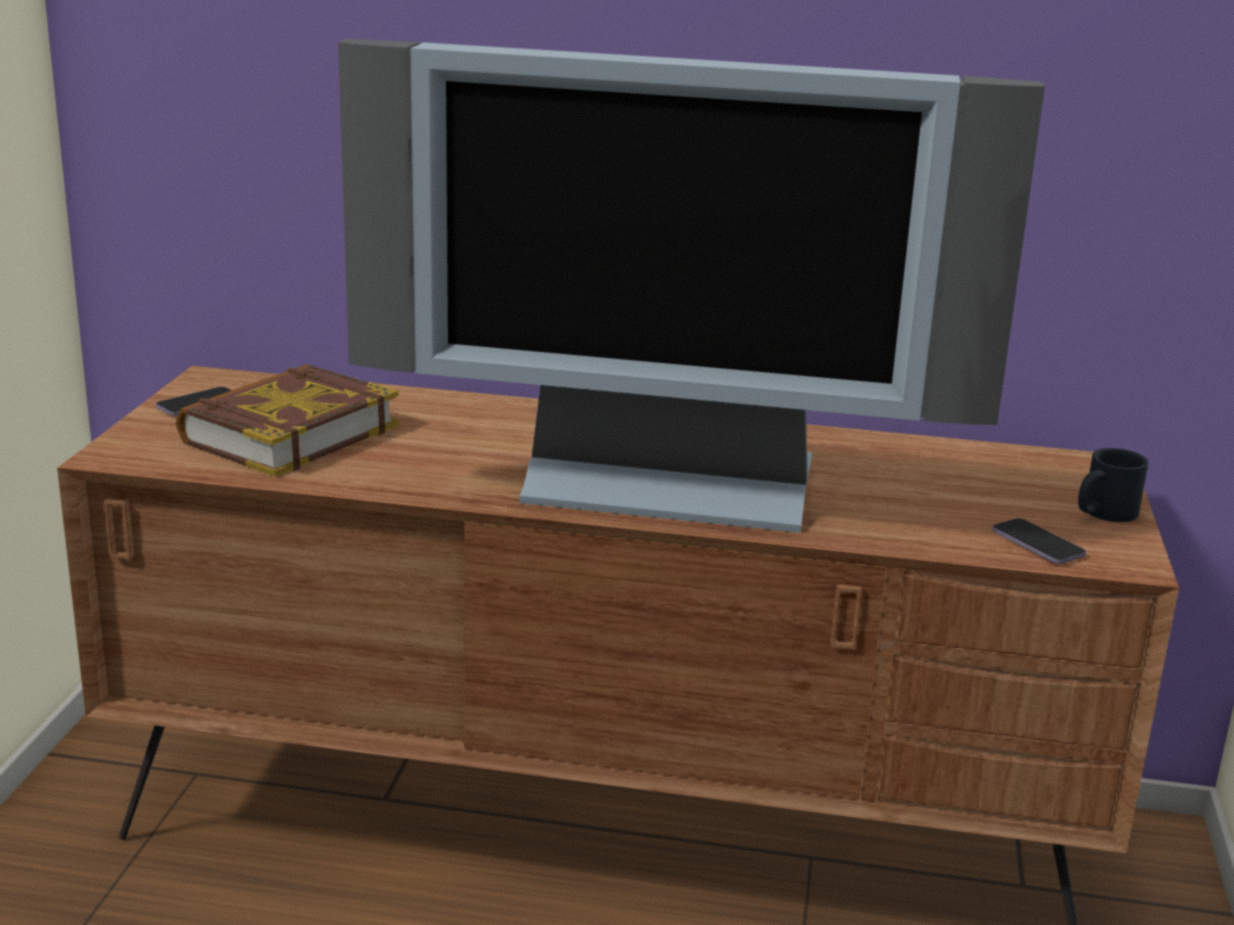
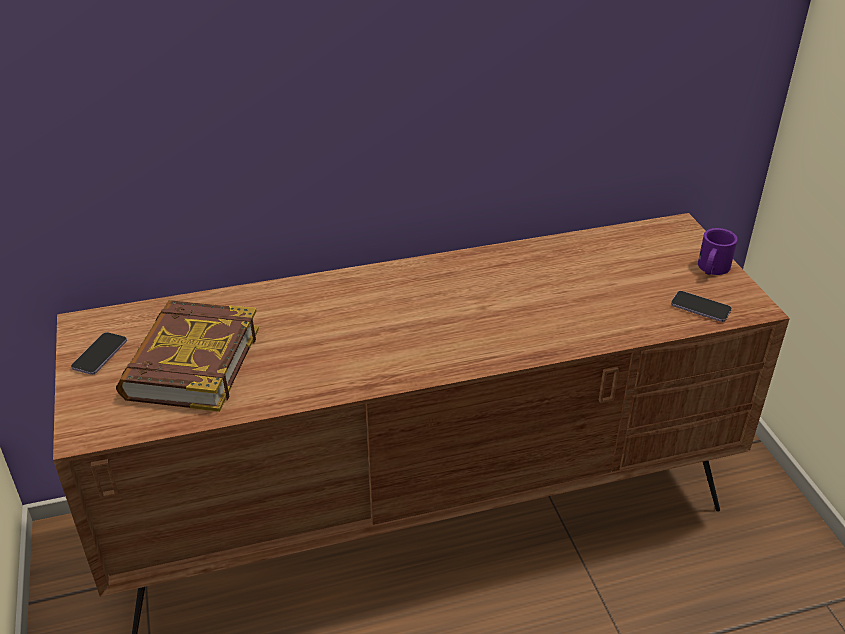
camera: 25 degrees left, 15 degrees up
(670, 489) = (474, 332): television -> none
(1102, 513) = (711, 269): black mug -> purple mug

